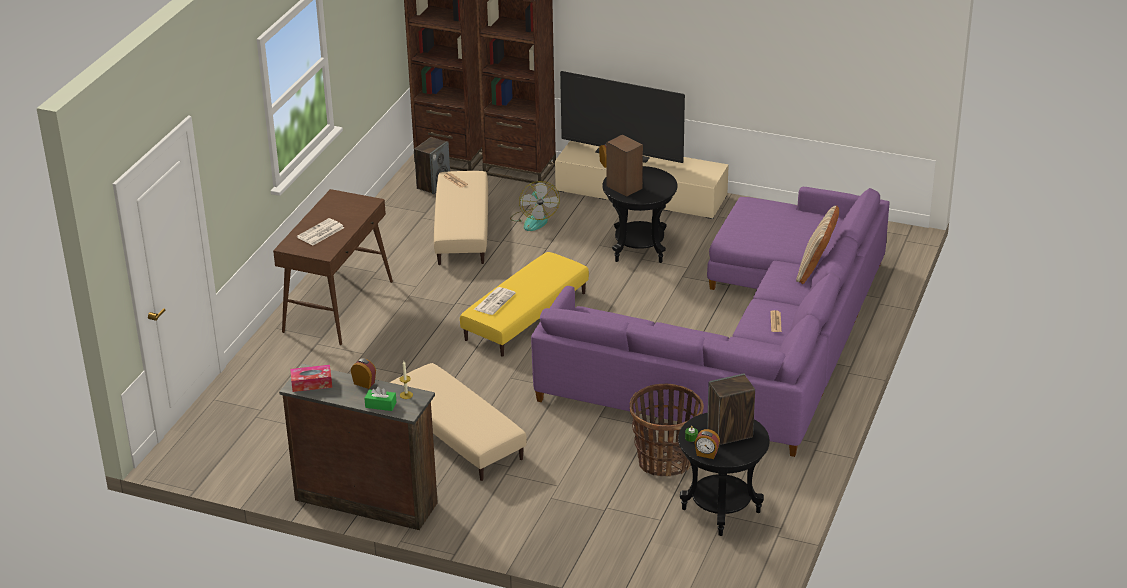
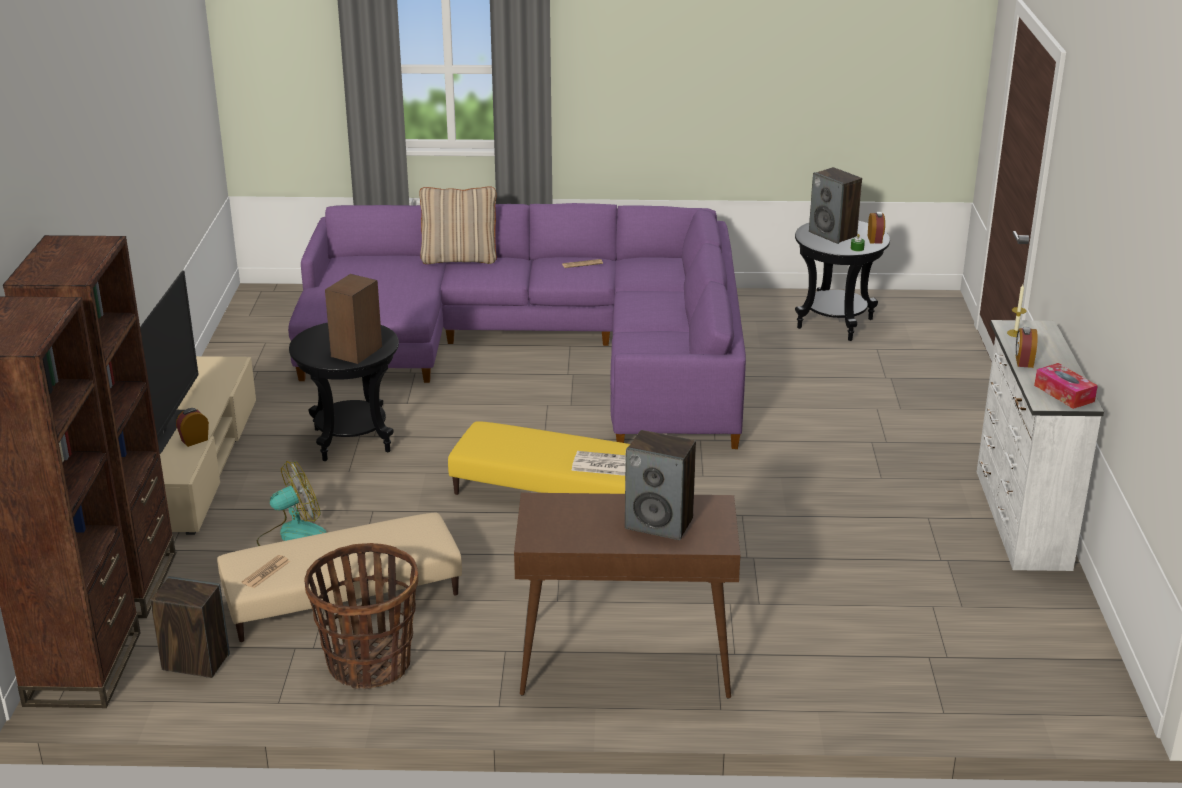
camera: 110 degrees left, 5 degrees down
(320, 233) = (660, 523): newspaper -> speaker
(366, 500) = (1019, 519): brown dresser -> white dresser
(380, 405) = (1051, 343): green tissue box -> none
(457, 434) = (844, 487): beige ottoman -> none
(665, 461) = (783, 360): basket -> basket (368, 664)

